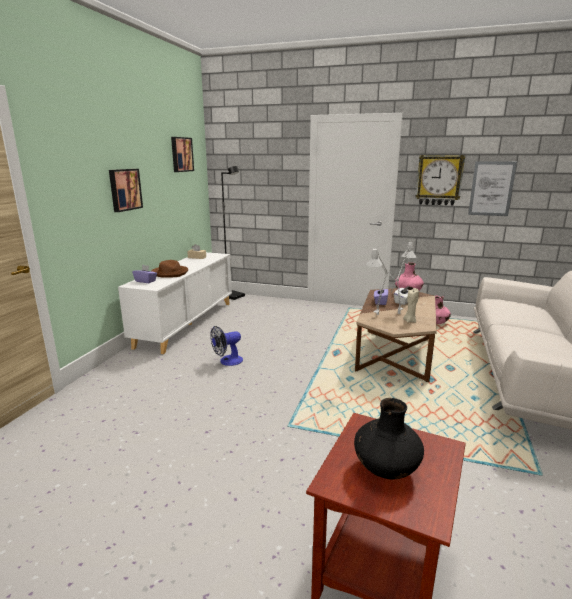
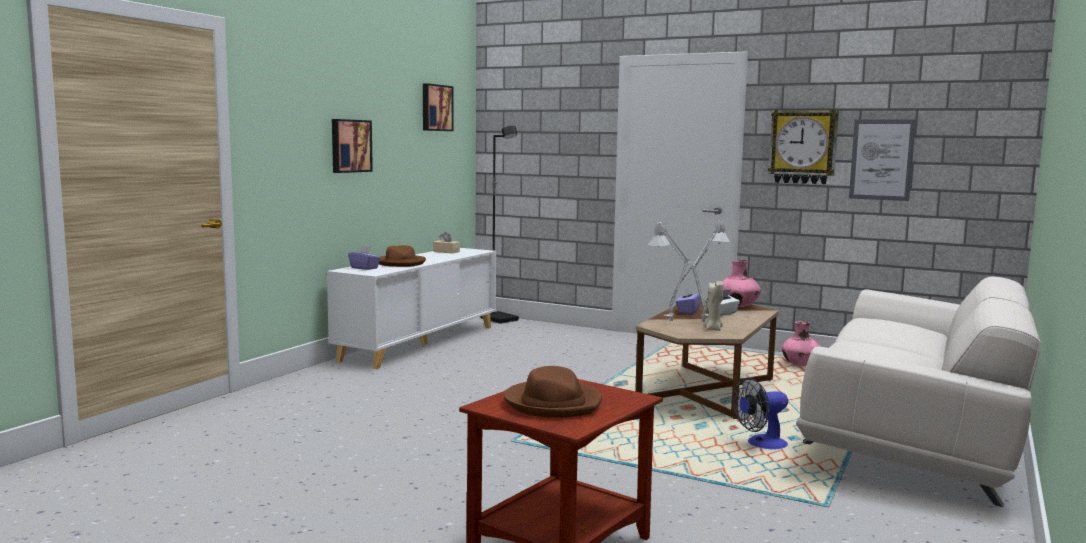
camera: 10 degrees right, 10 degrees down
(227, 361) = (460, 381): fan -> fan (761, 444)
(385, 469) = (553, 403): black vase -> brown hat

